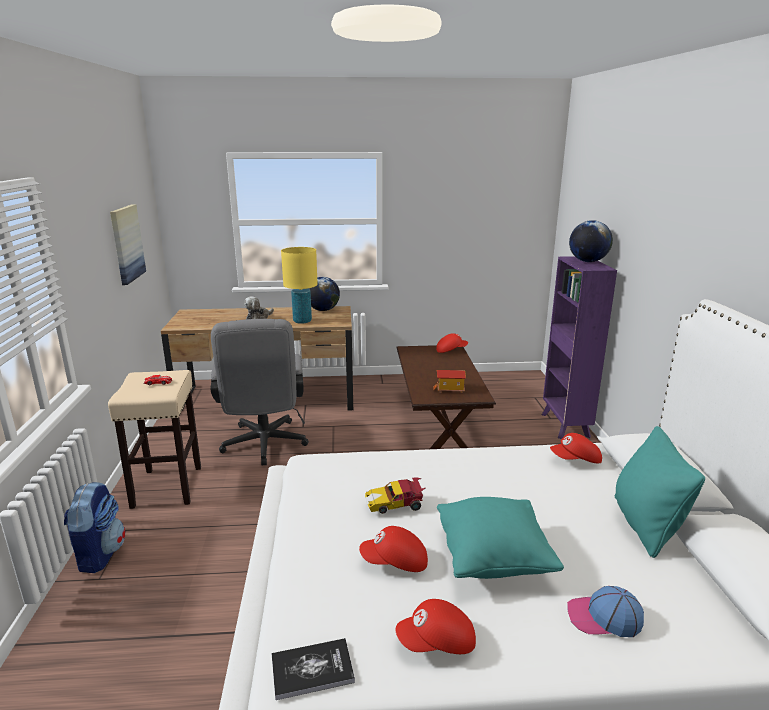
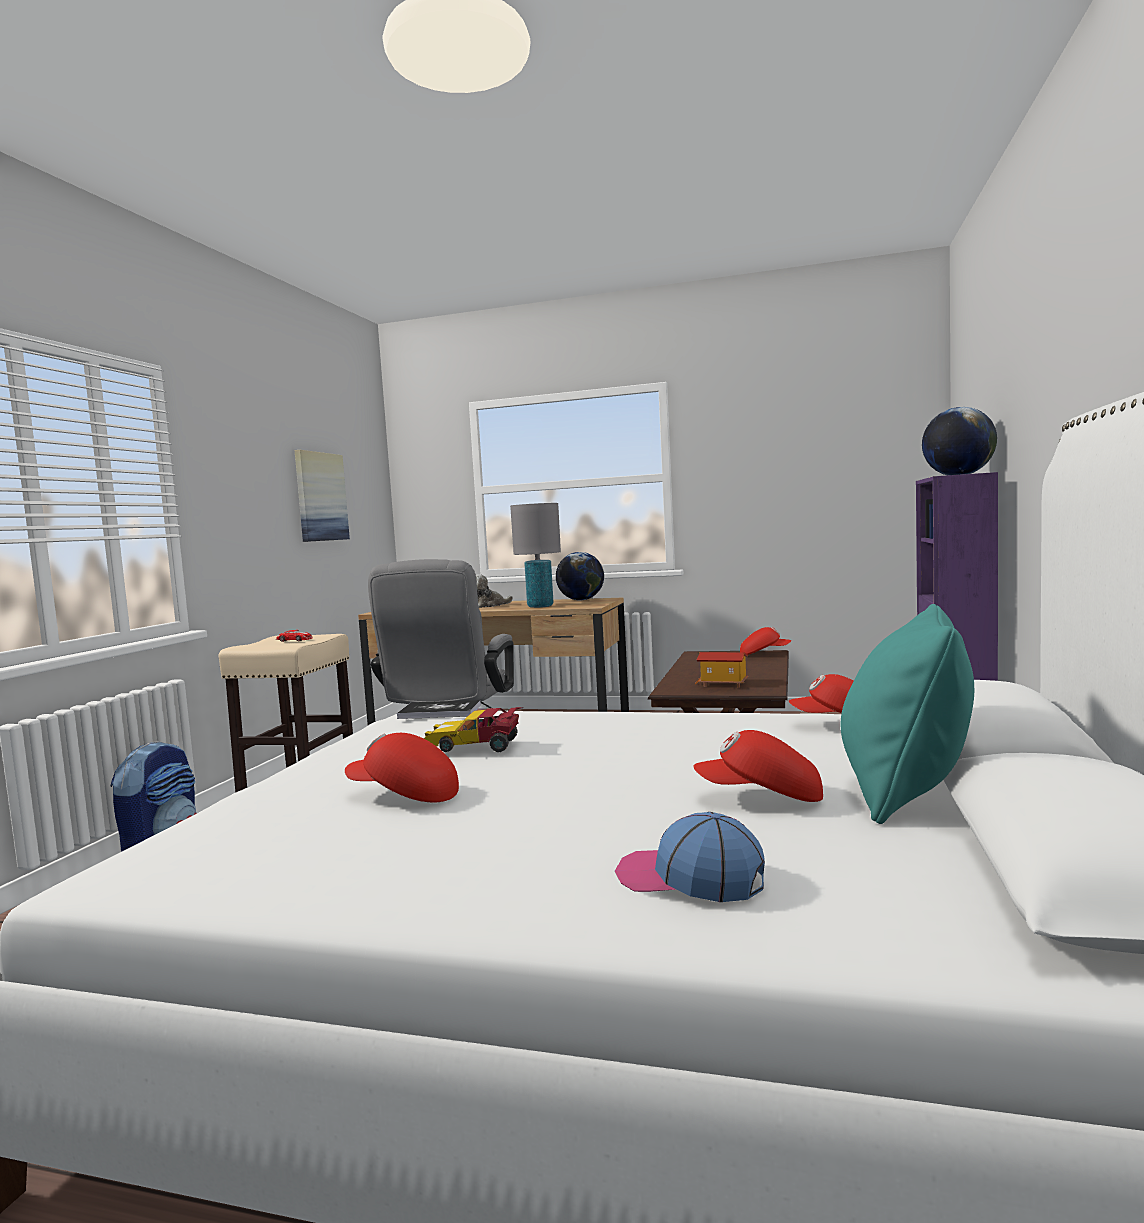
camera: 20 degrees right, 15 degrees down
(302, 321) = (540, 606): yellow table lamp -> grey table lamp
(312, 669) = (139, 874): book -> book (440, 711)
(437, 643) = (354, 871): red cap -> red cap (761, 798)
(493, 559) = (564, 803): turquoise pillow -> none

